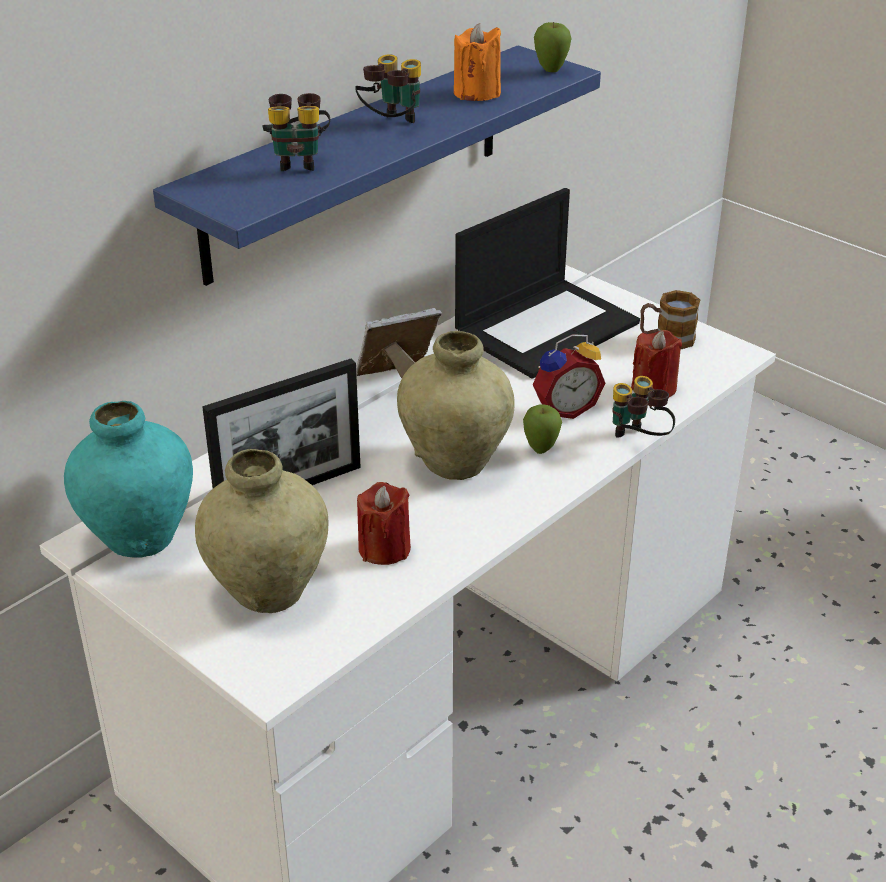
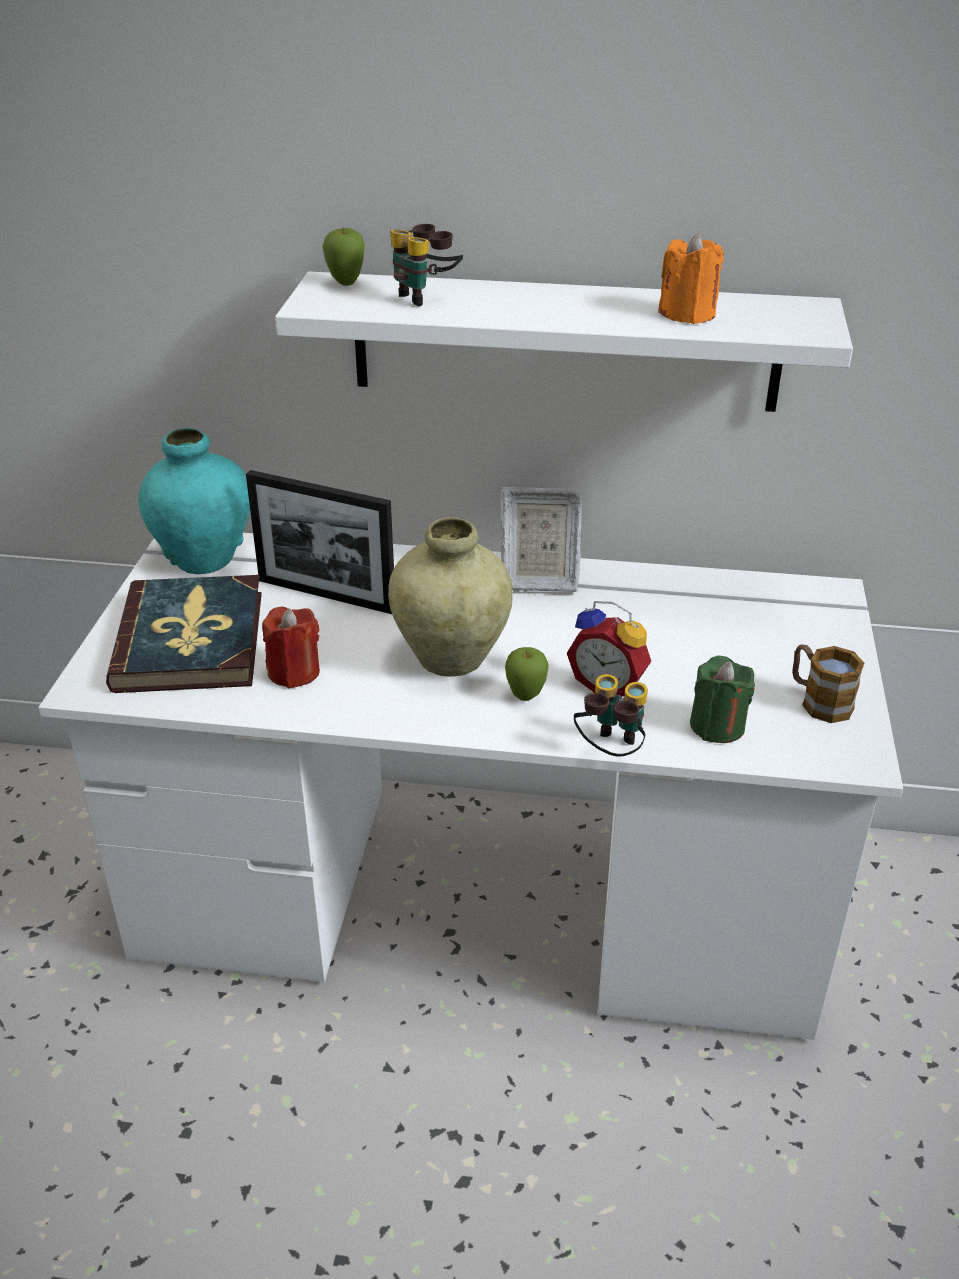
camera: 55 degrees right, 0 degrees up
(268, 590) = (191, 640): beige vase -> book
(356, 162) = (565, 342): blue shelf -> white shelf
(391, 126) = (554, 305): binoculars -> none
(397, 381) = (538, 579): picture frame -> picture frame turned 150 degrees clockwise
(547, 327) = (734, 620): laptop -> none
(551, 71) = (803, 327): apple -> apple (346, 283)
(654, 387) = (717, 726): red candle -> green candle

